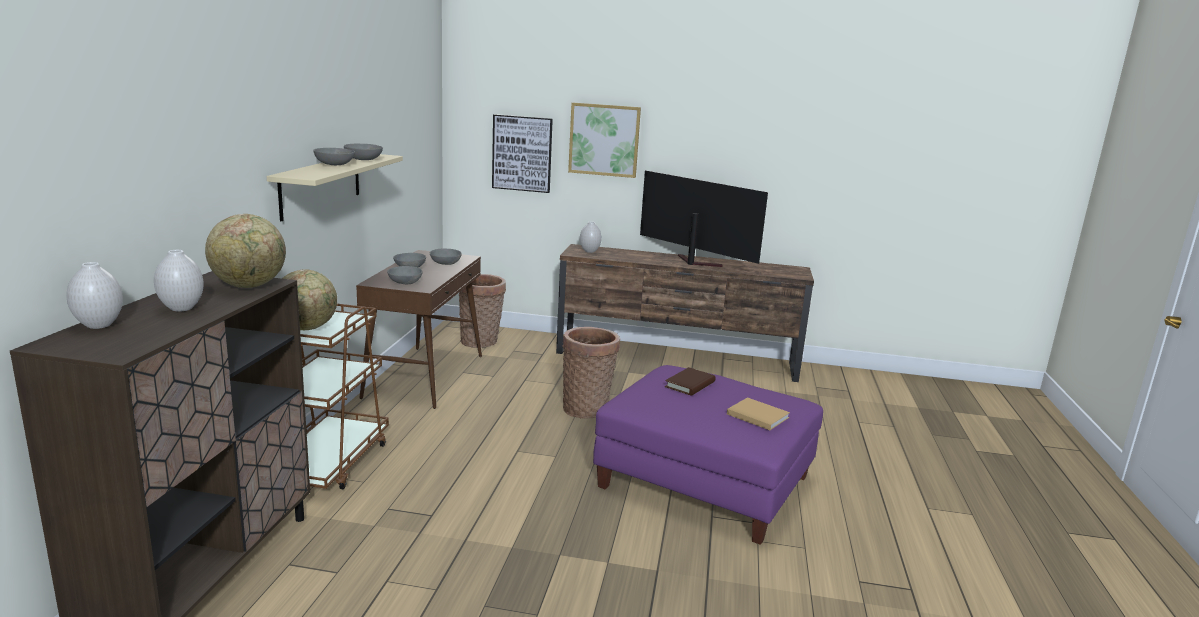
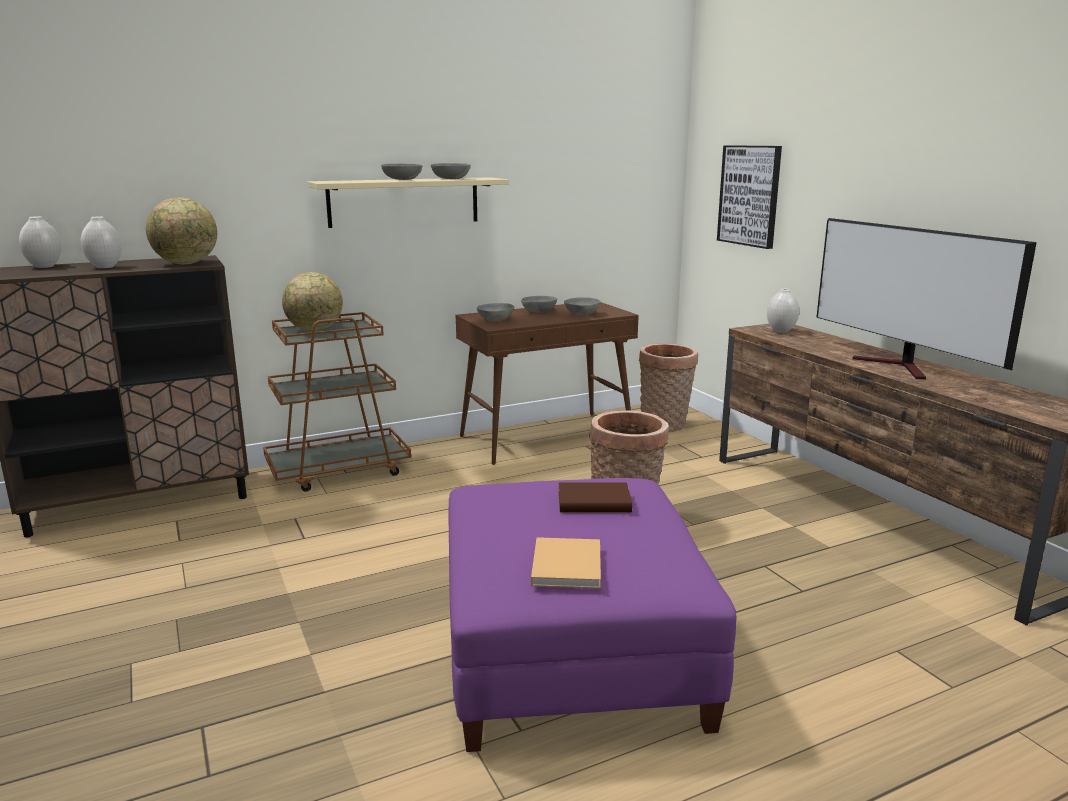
camera: 55 degrees right, 0 degrees up
(604, 140) = (835, 173): picture -> none
(693, 262) = (900, 367): television -> television turned 150 degrees clockwise

